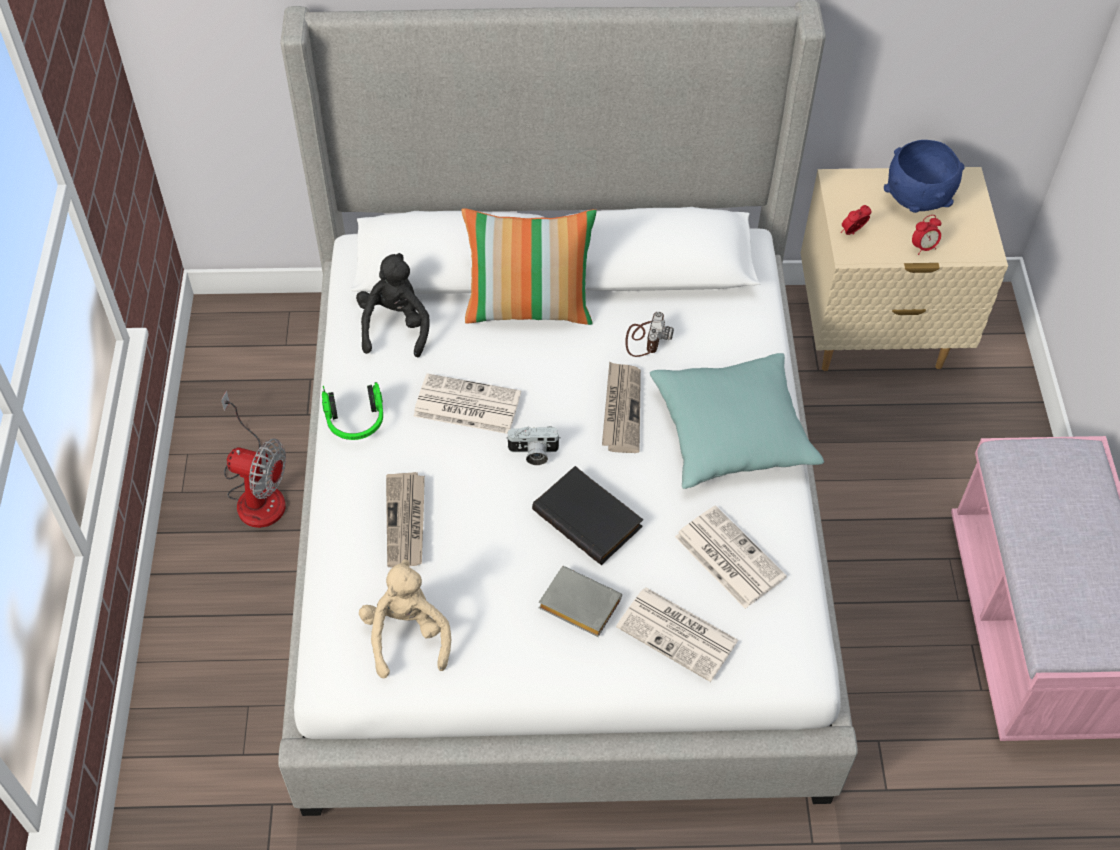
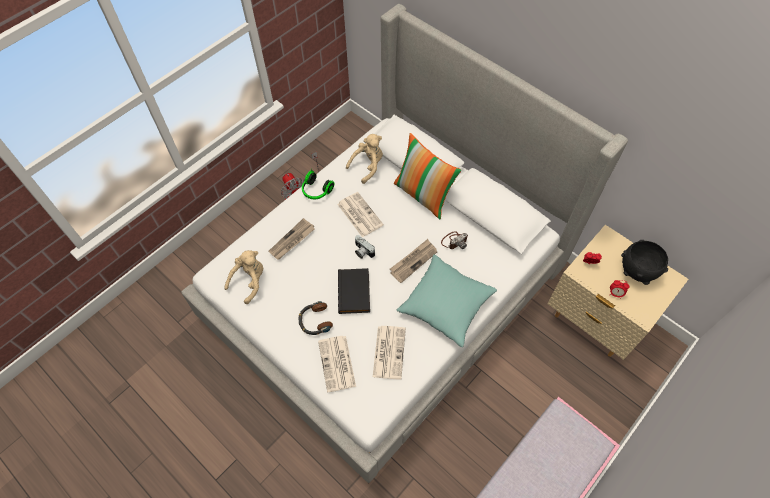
camera: 45 degrees right, 5 degrees up
(395, 326) = (368, 166): black plush toy -> beige plush toy
(577, 605) = (314, 321): grey book -> headphones
(917, 200) = (637, 271): blue bowl -> black bowl

